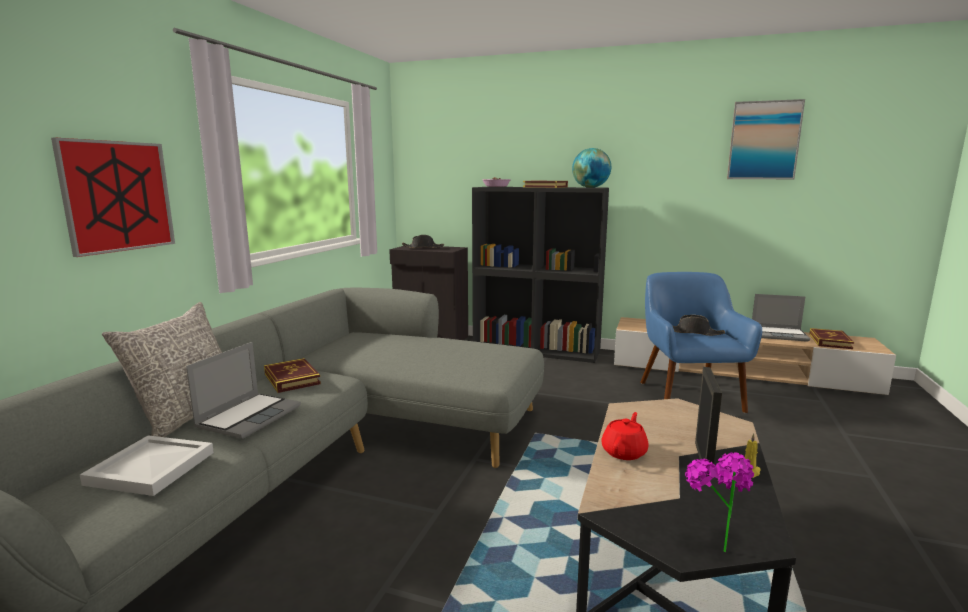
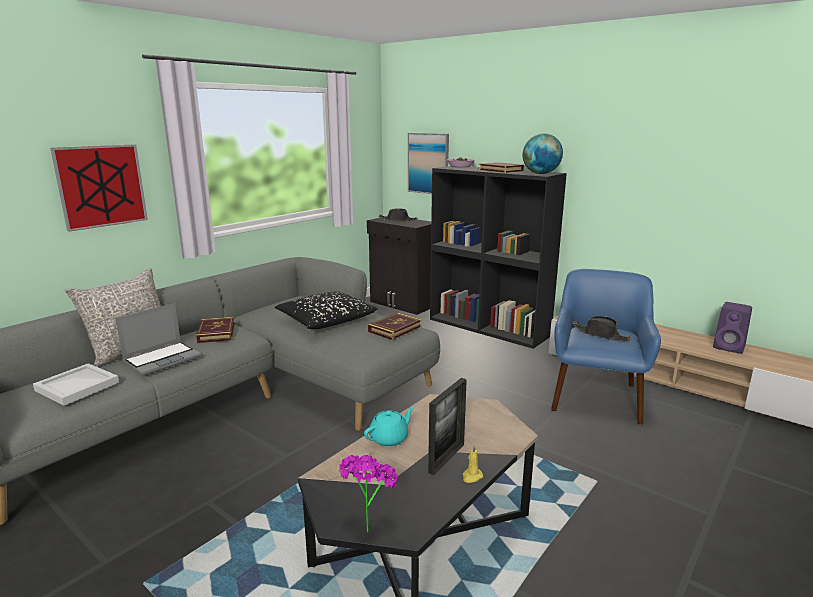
camera: 20 degrees right, 5 degrees up
(417, 350) = (326, 320): none -> black pillow
(624, 452) = (389, 438): red teapot -> turquoise teapot
(764, 140) = (735, 129): picture -> picture (428, 163)
(779, 334) = (730, 347): laptop -> purple speaker
(830, 341) = (784, 363): book -> book (395, 329)

